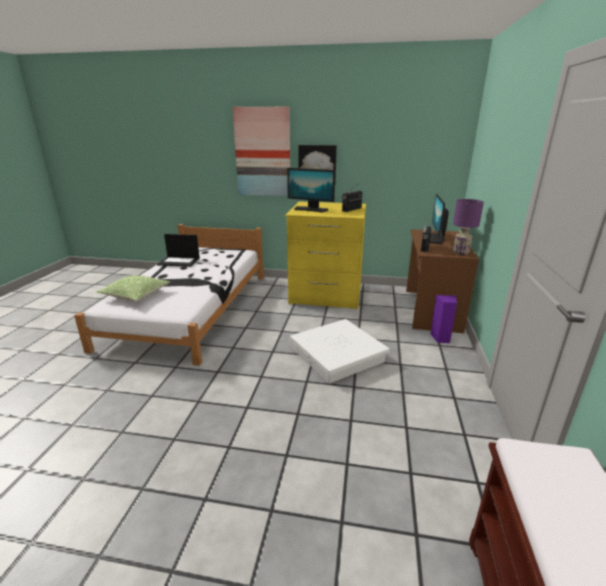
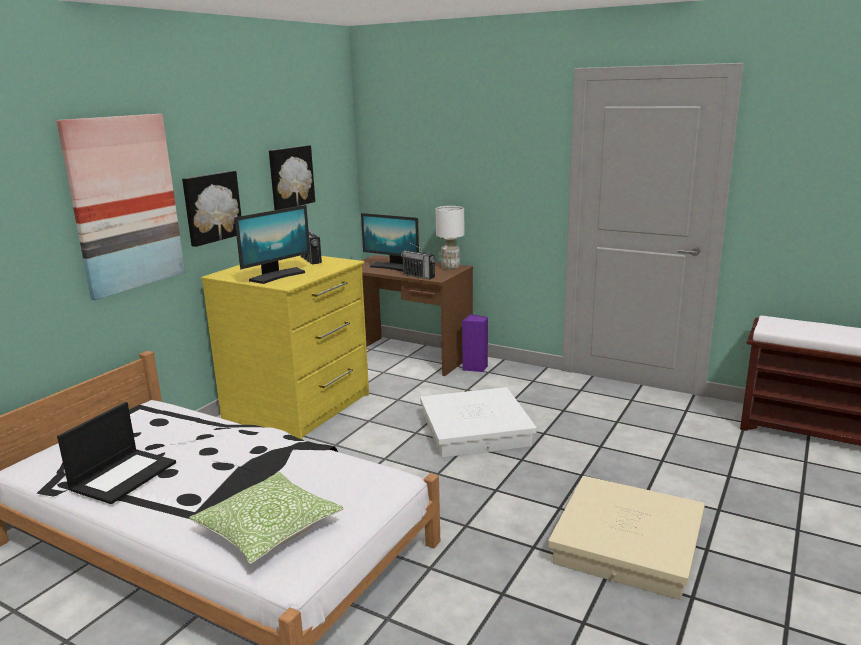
camera: 70 degrees left, 5 degrees down
(206, 447) = (628, 545): none -> beige storage box
(389, 157) = (290, 177): none -> picture
(460, 253) = (450, 268): purple table lamp -> white table lamp

